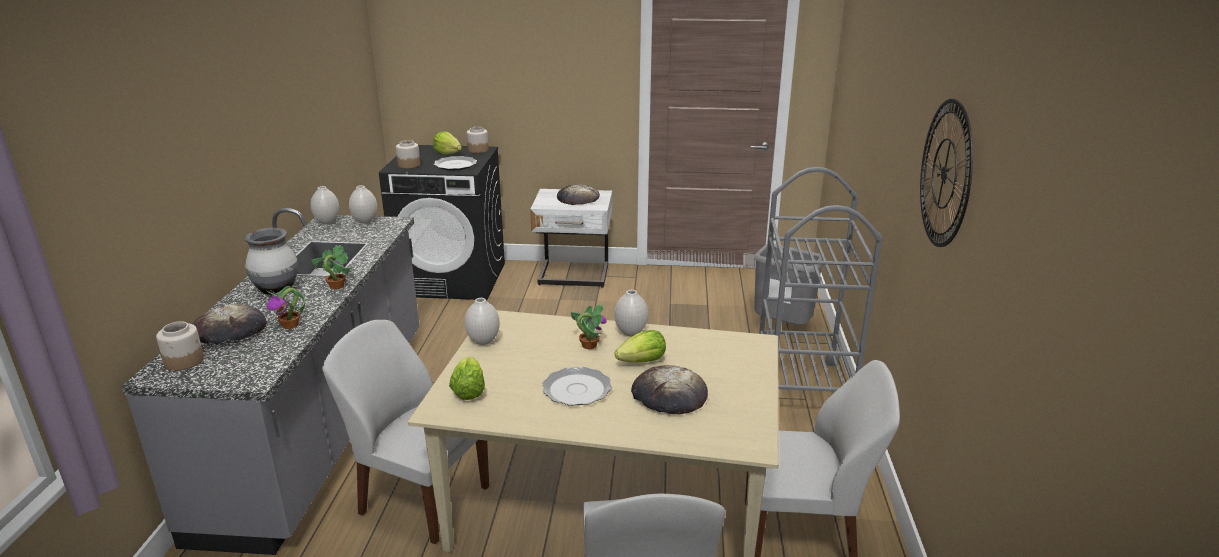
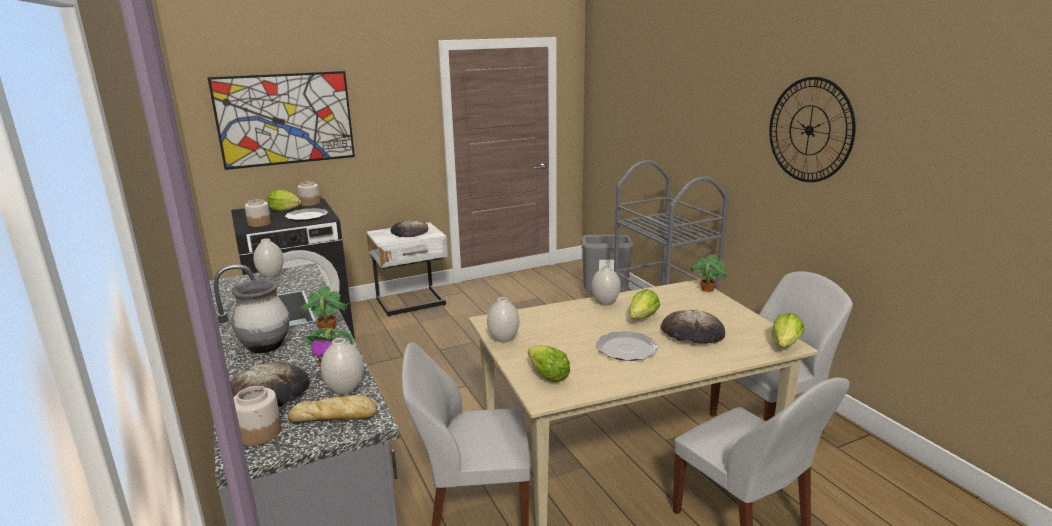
camera: 30 degrees left, 5 degrees down
(241, 367) = (335, 417): none -> bread
(327, 222) = (230, 284): white vase -> white vase (345, 390)
(467, 59) = (285, 119): none -> picture
(588, 345) = (589, 319): potted plant -> potted plant (707, 289)
(749, 444) = (785, 345): none -> lettuce

